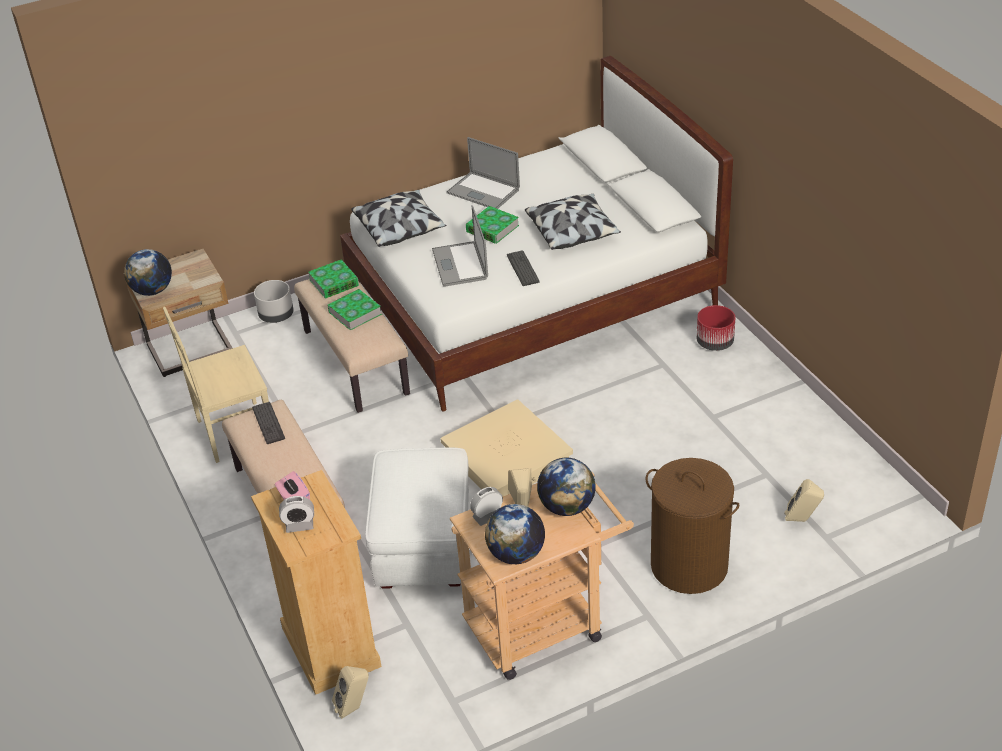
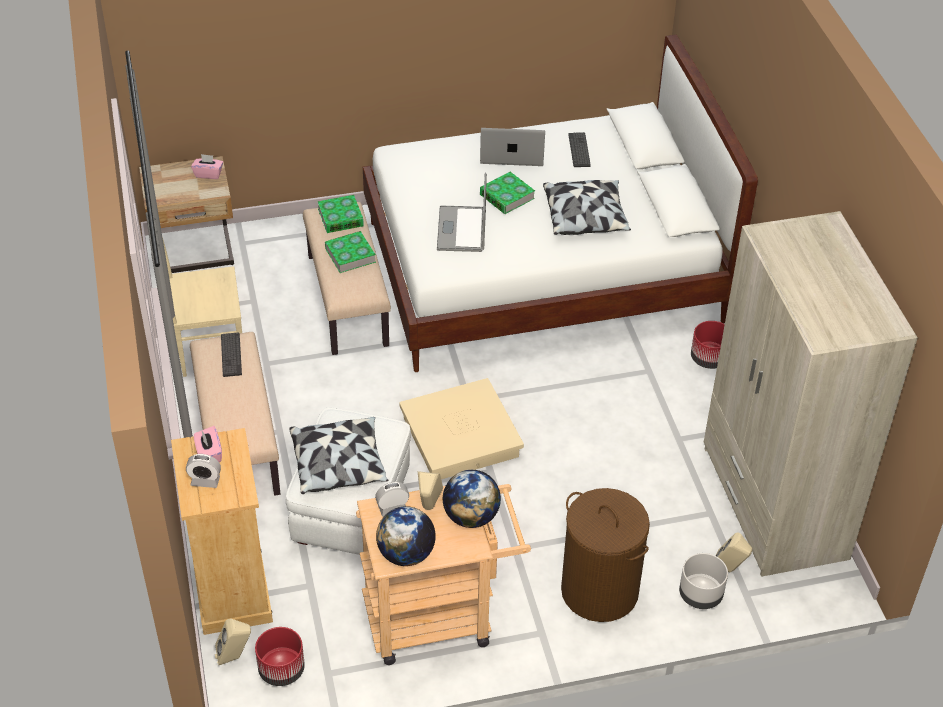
camera: 10 degrees right, 5 degrees up
(153, 291) = (160, 192): globe -> none
(195, 266) = (208, 174): none -> pink tissue box
(276, 316) = (287, 233): grey planter -> grey planter (700, 594)
(400, 229) = (416, 177): pillow -> pillow (339, 465)
(405, 709) = (281, 670): none -> red planter
(483, 191) = (512, 152): laptop -> laptop turned 135 degrees clockwise
(523, 268) = (522, 247): keyboard -> keyboard (579, 150)
(820, 453) = (773, 503): none -> beige wardrobe

